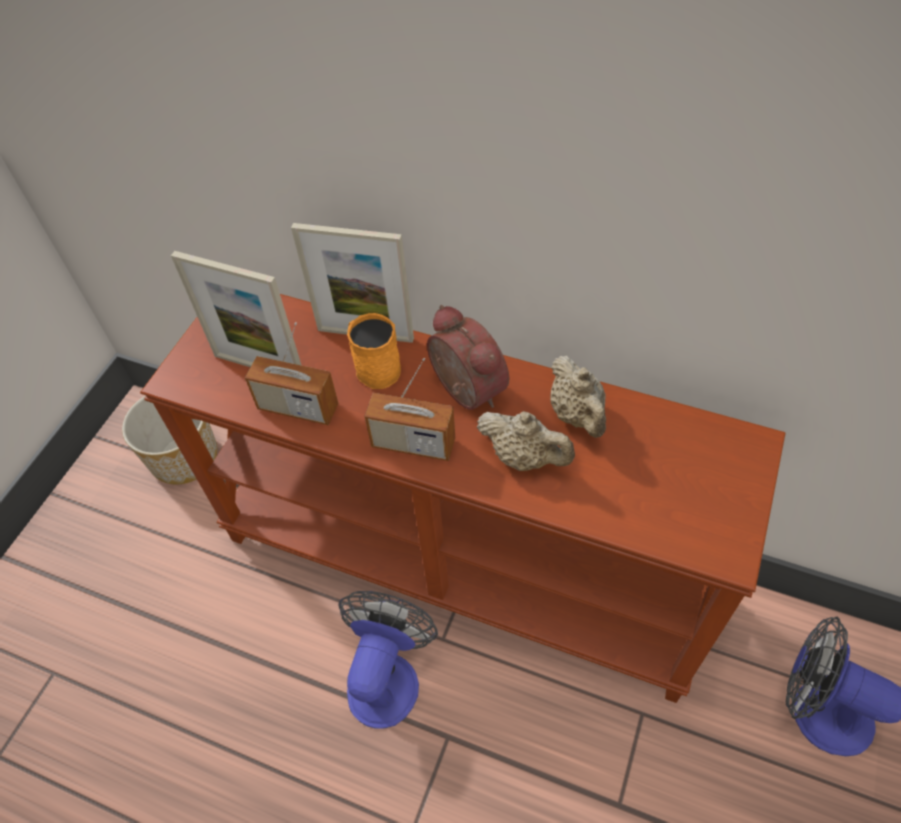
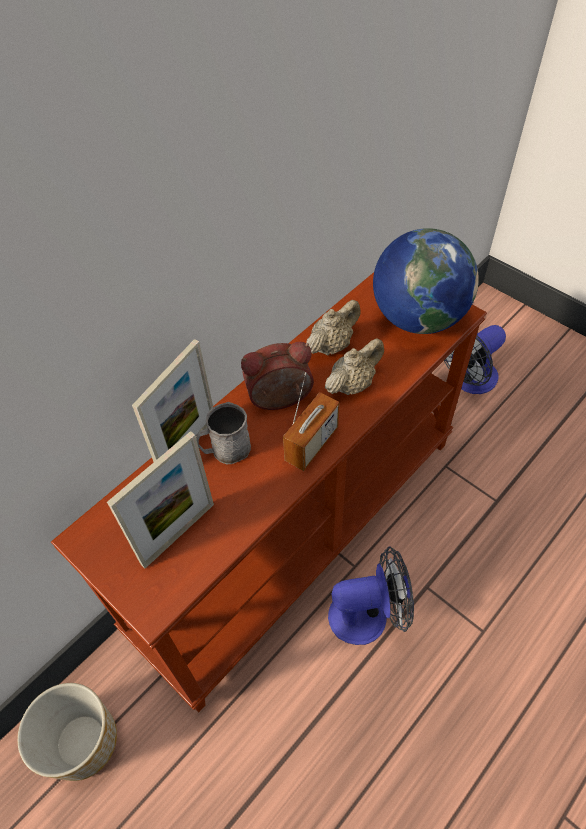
camera: 70 degrees left, 0 degrees up
(298, 408) = (239, 513): radio -> none
(374, 367) = (225, 450): orange mug -> grey mug
(387, 675) = (368, 614): fan -> fan turned 135 degrees clockwise
(577, 415) = (332, 345): beige teapot -> beige teapot turned 45 degrees counterclockwise
(685, 499) = (418, 318): none -> globe

